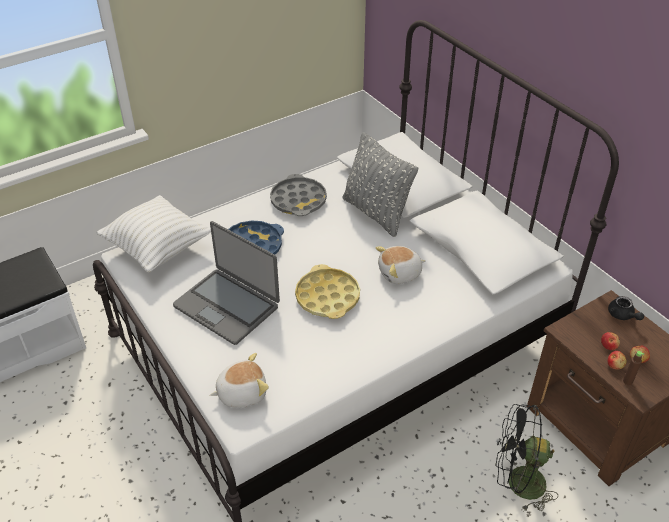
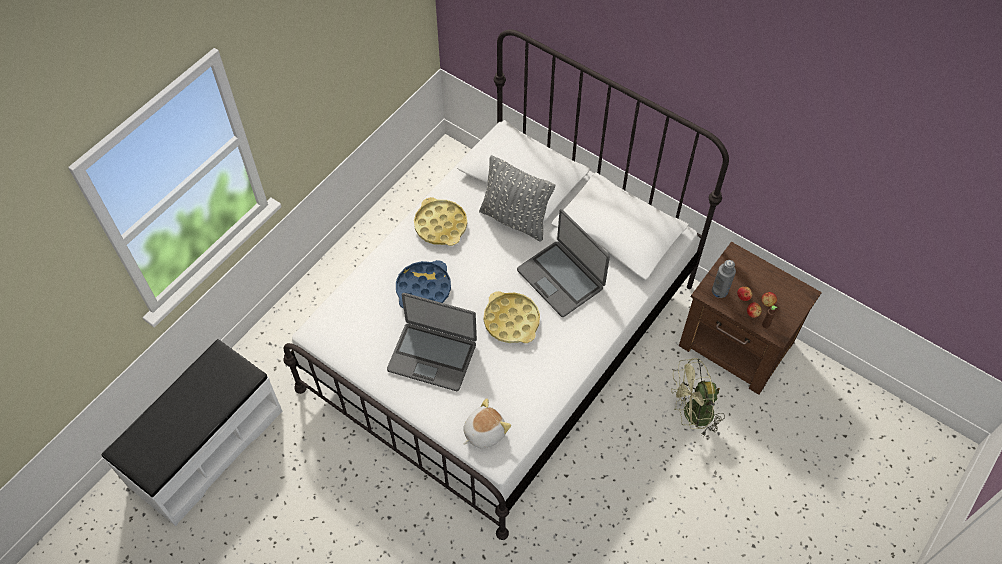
camera: 20 degrees left, 15 degrees up
(158, 249) = (341, 317): white pillow -> none
(298, 200) = (441, 225): grey tray -> yellow tray
(400, 274) = (561, 278): plush toy -> laptop
(517, 483) = (692, 415): black fan -> green fan
(580, 333) = (719, 291): none -> grey bottle
(622, 315) = (746, 264): black teapot -> none

